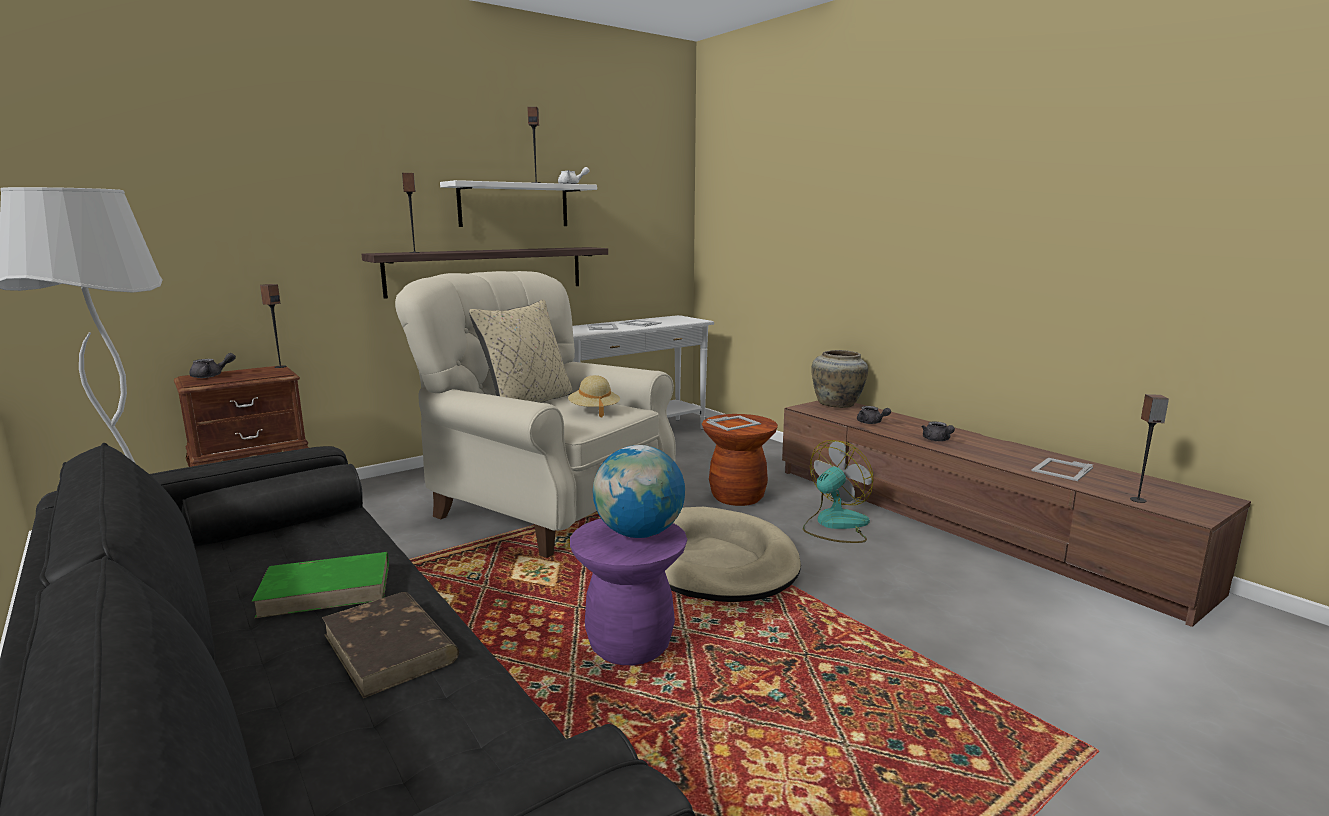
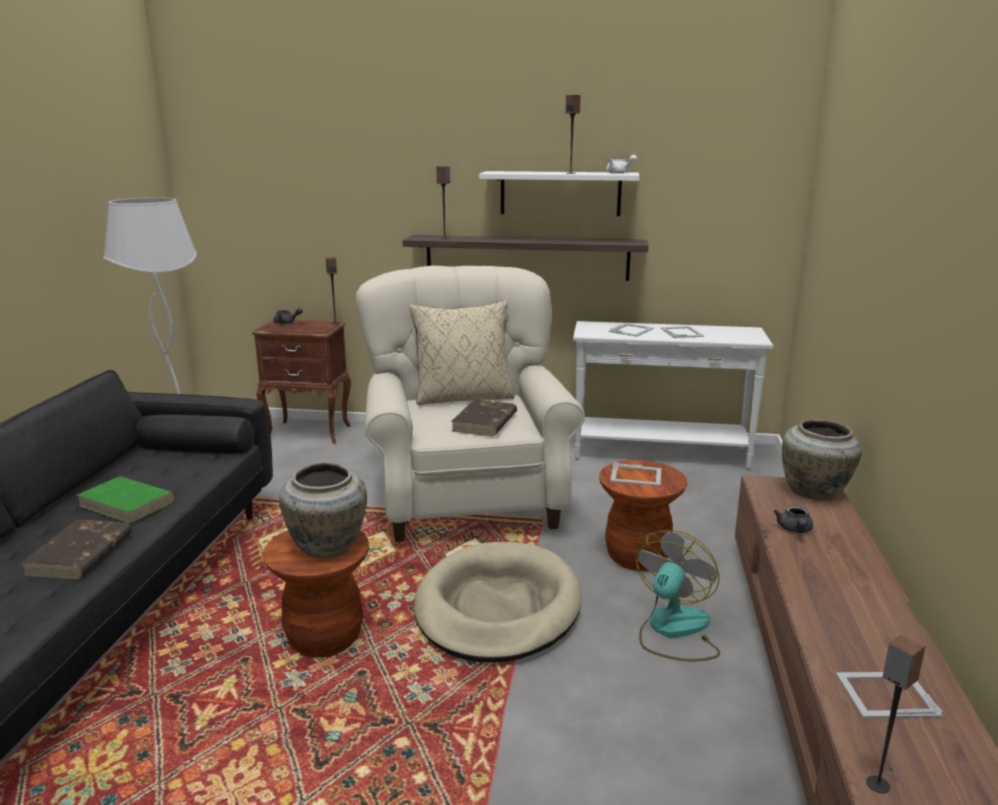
camera: 45 degrees right, 5 degrees up
(594, 411) = (484, 422): beige hat -> brown book
(630, 645) = (324, 638): purple stool -> brown stool
(639, 533) = (327, 547): globe -> beige vase
(835, 525) = (673, 631): fan -> fan turned 60 degrees counterclockwise
(937, 440) = (819, 583): grey teapot -> none

